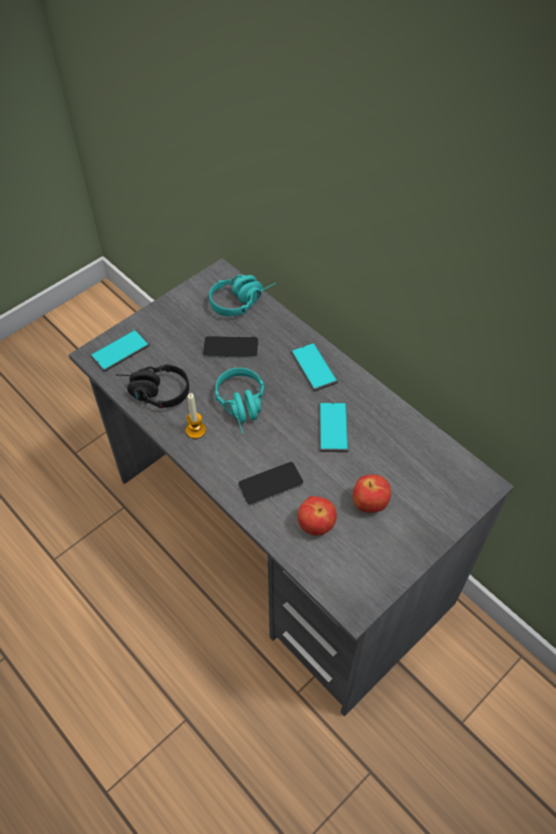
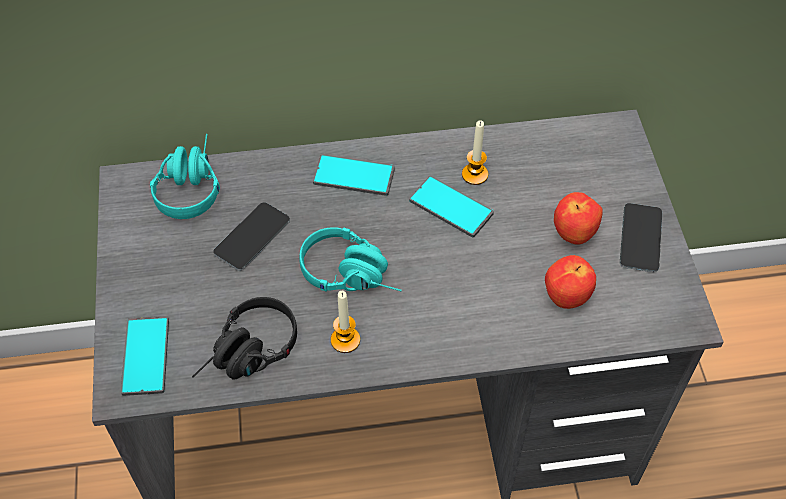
camera: 55 degrees left, 0 degrees up
(270, 483) = (480, 307): phone -> phone (640, 238)
(369, 425) = (474, 174): none -> candle

